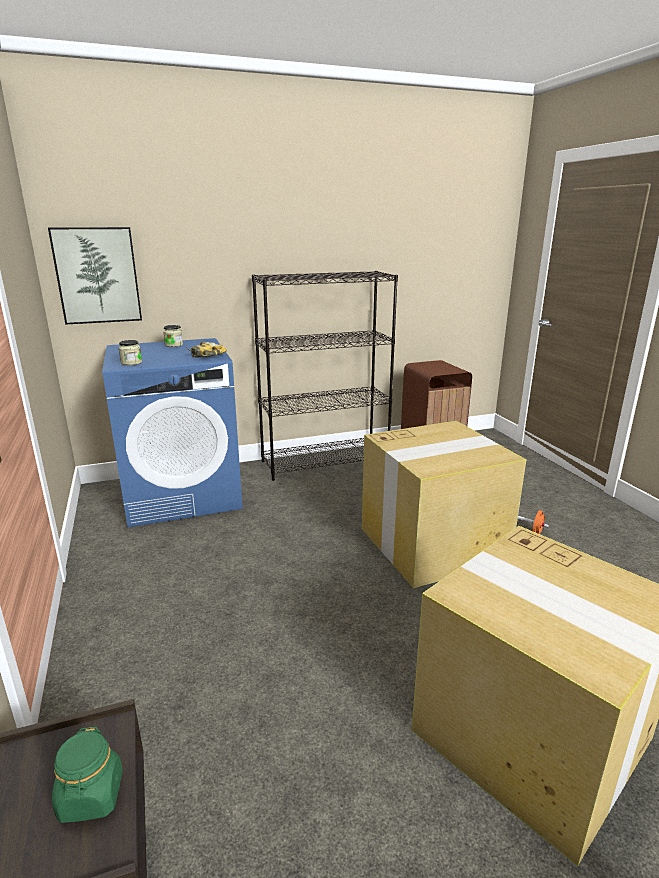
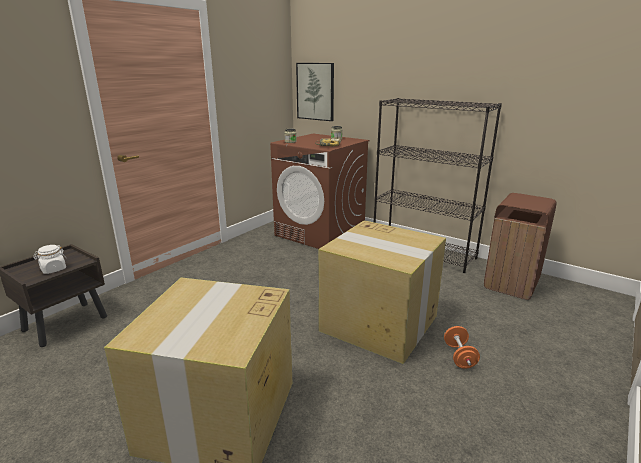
camera: 55 degrees right, 0 degrees up
(91, 796) = (53, 269): green jar -> white jar
(183, 494) = (320, 233): blue washing machine -> brown washing machine

